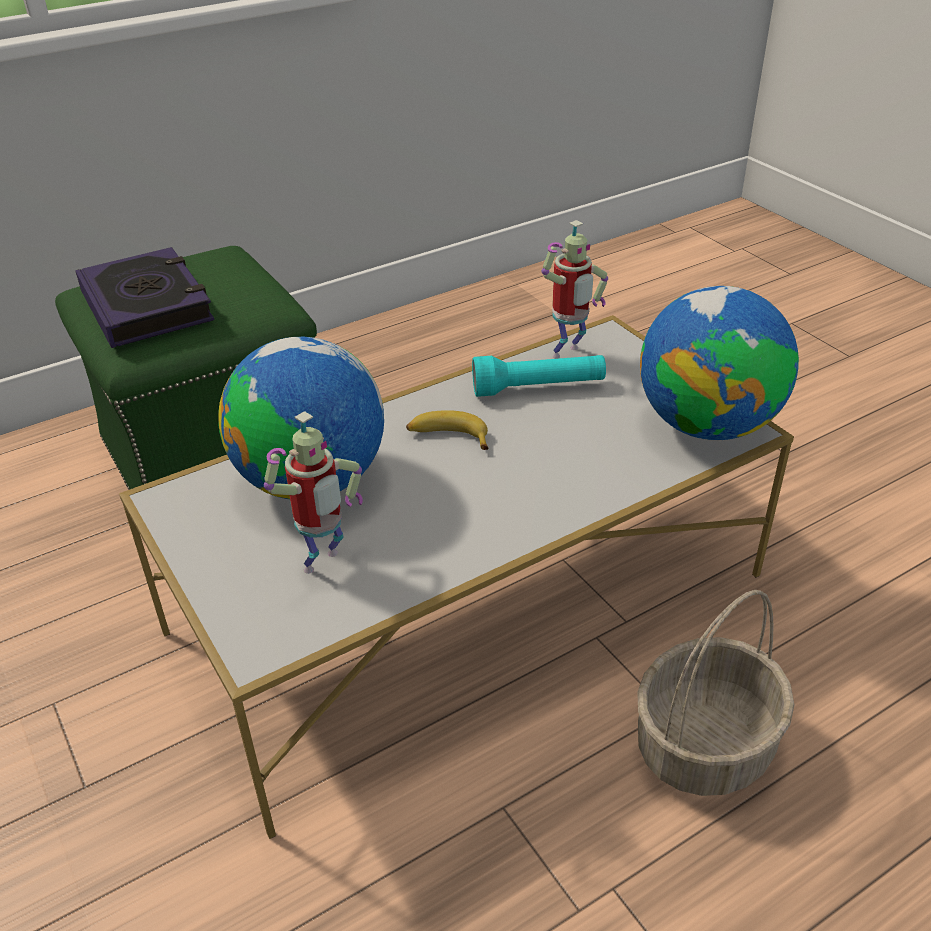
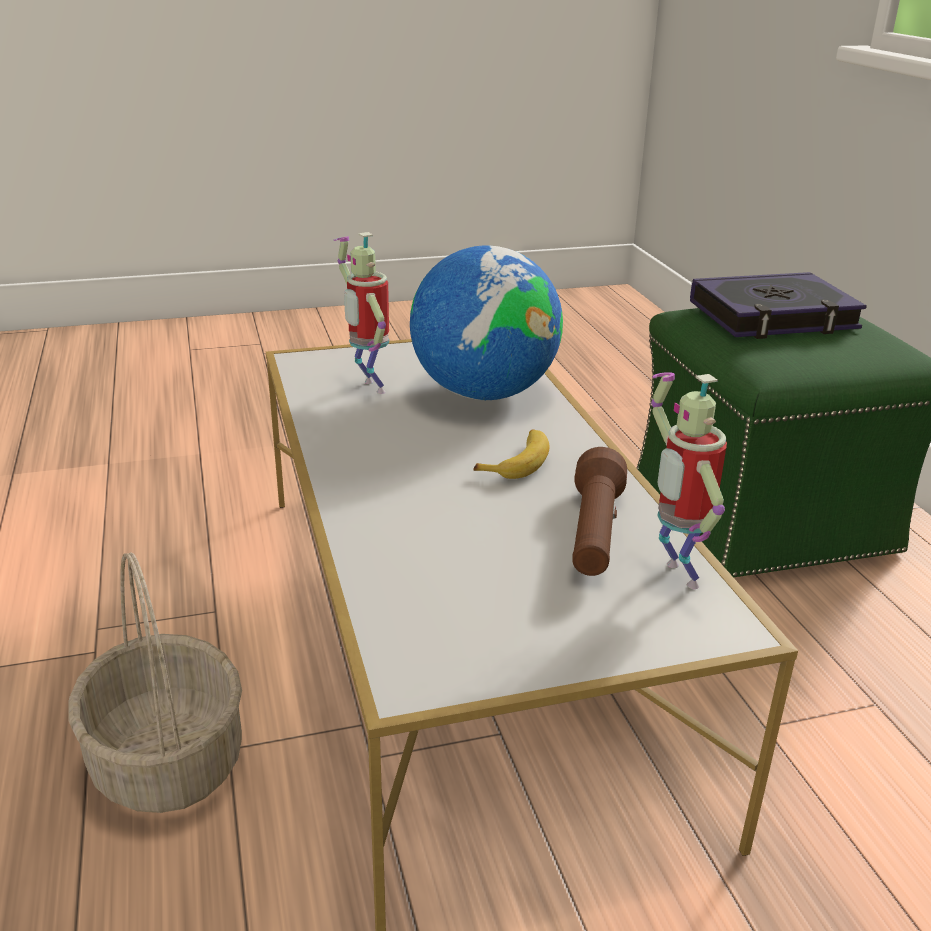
camera: 105 degrees right, 10 degrees down
(538, 388) = (594, 534): turquoise flashlight -> brown flashlight
(707, 424) = (442, 648): globe -> none

